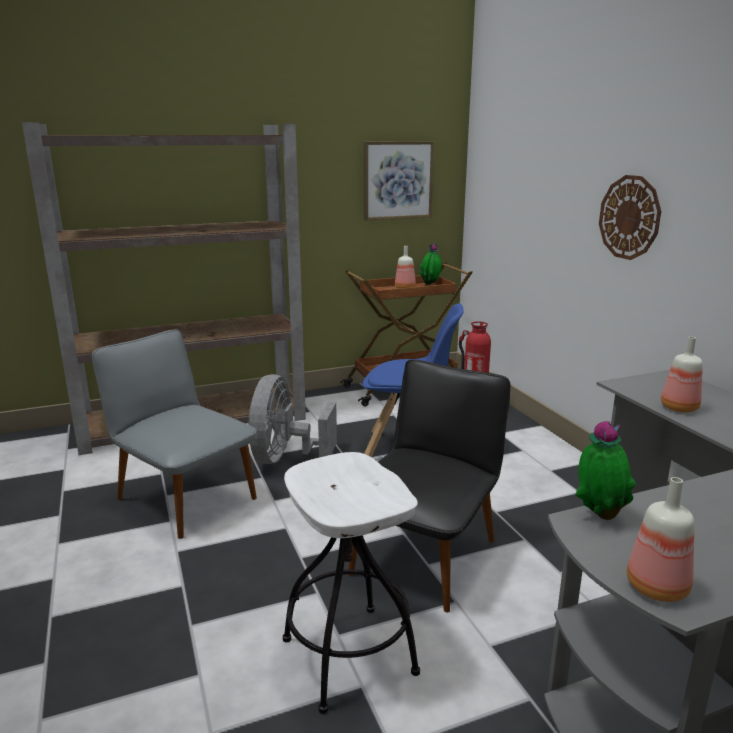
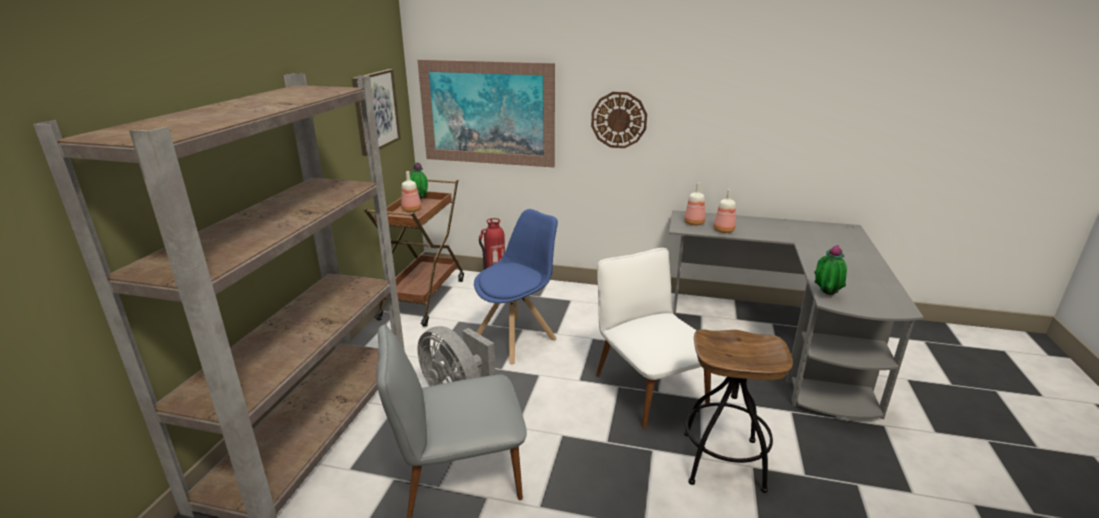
camera: 55 degrees left, 5 degrees up
(348, 654) = (722, 460): white stool -> brown stool
(424, 556) = (650, 390): black chair -> white chair
(514, 199) = (487, 113): none -> picture
(658, 589) = (892, 309): bottle -> bottle (694, 223)

